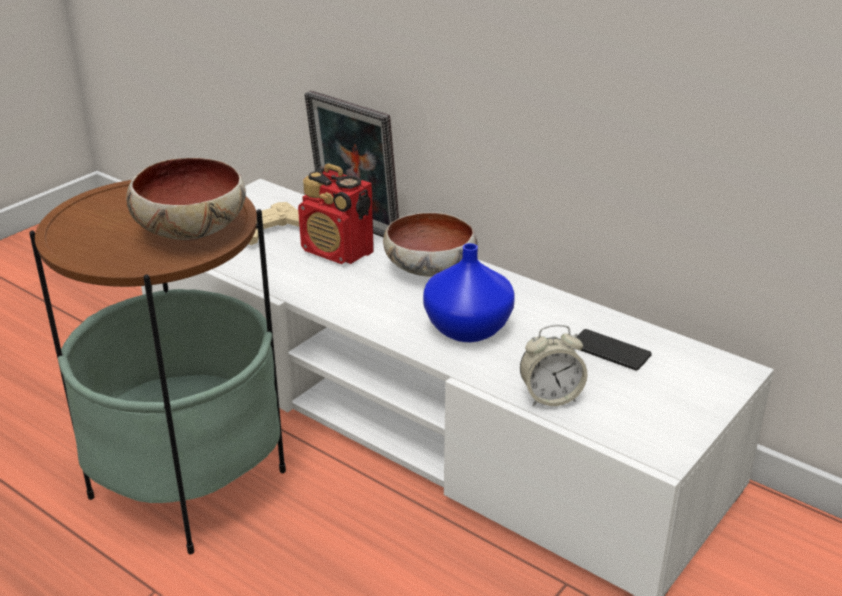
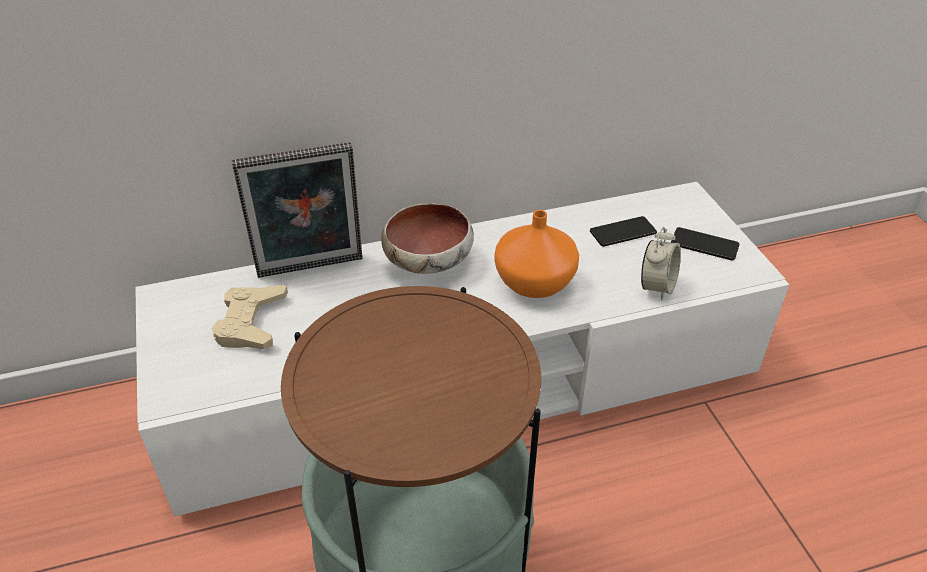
camera: 55 degrees left, 10 degrees up
(189, 230) = (461, 347): bowl -> none
(338, 252) = (341, 298): radio -> none
(469, 328) = (535, 281): blue vase -> orange vase
(662, 406) = (704, 245): none -> phone

